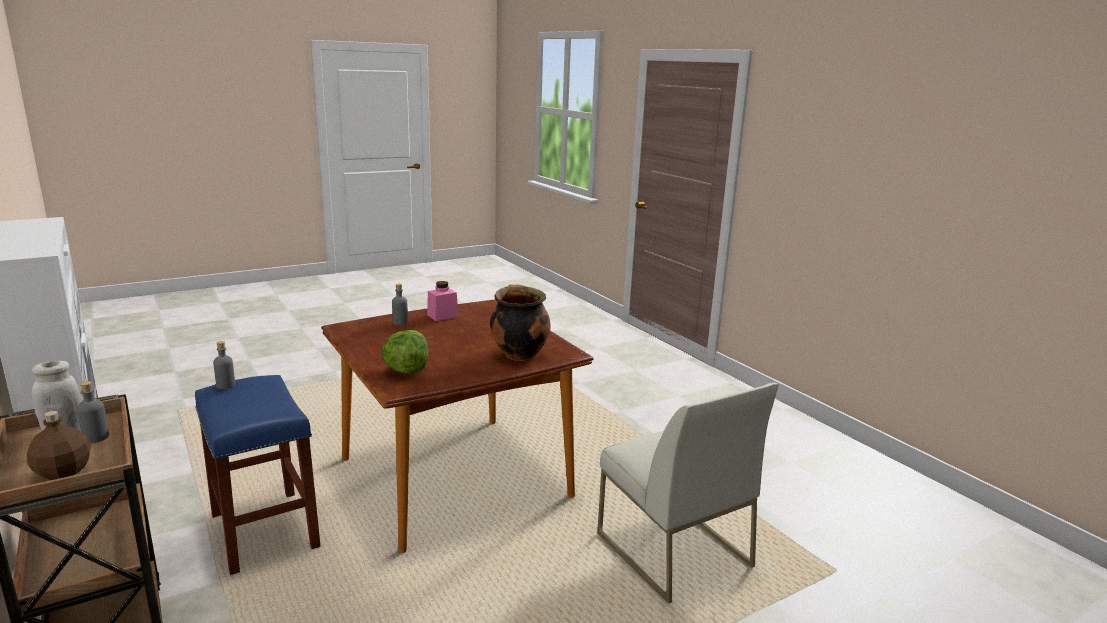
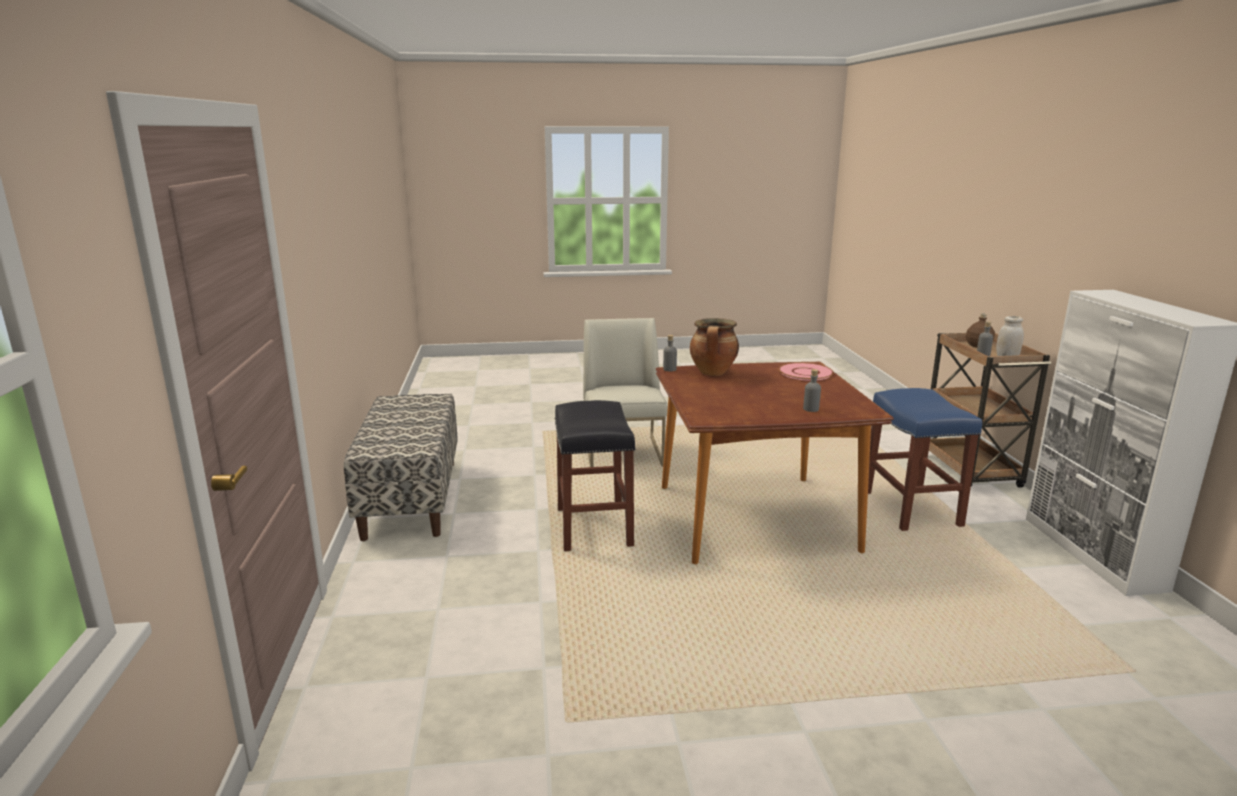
camera: 155 degrees left, 0 degrees up
(225, 385) = (954, 410): grey bottle -> grey bottle (669, 369)
(406, 370) = (805, 373): lettuce -> pink plate
(442, 316) = (765, 411): pink jar -> none
(601, 437) = (593, 526): none -> black stool
(789, 431) = (411, 498): none -> bench

